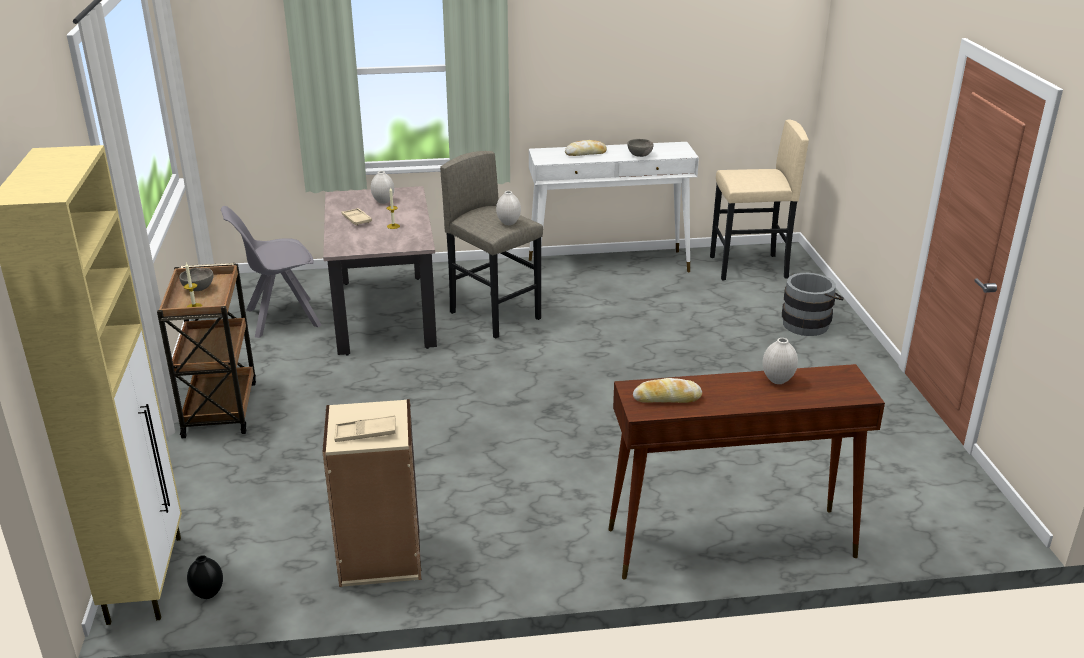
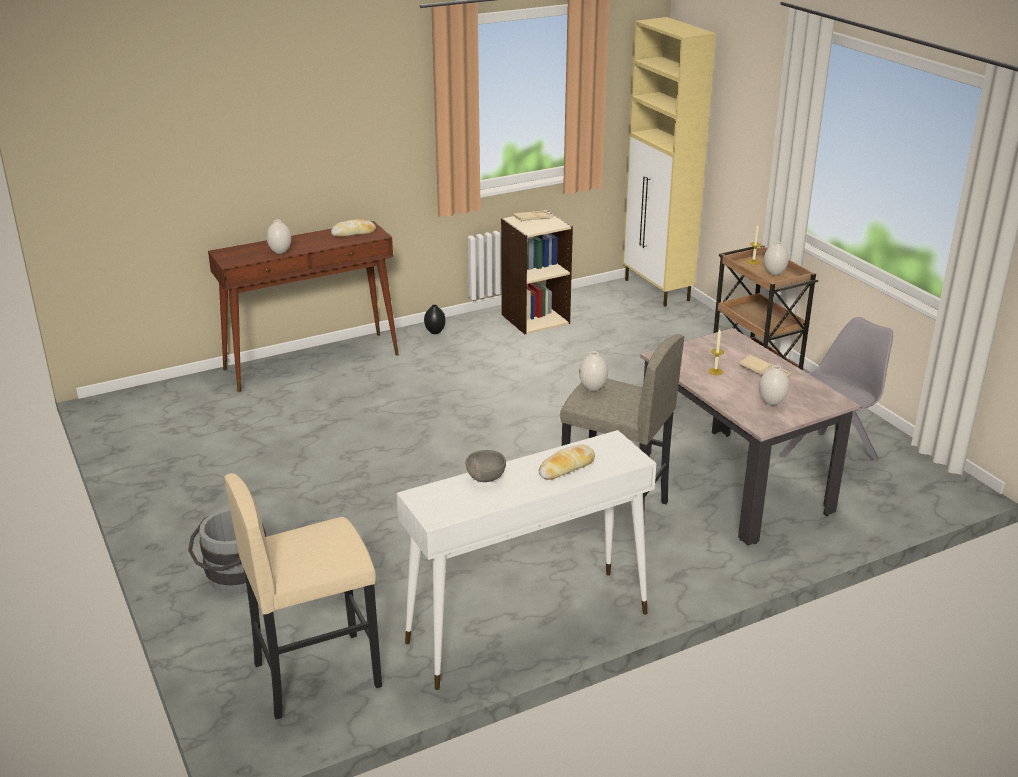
camera: 160 degrees right, 0 degrees up
(199, 289) = (774, 273): grey bowl -> white vase
(208, 594) = (614, 291): black vase -> black vase (434, 332)

